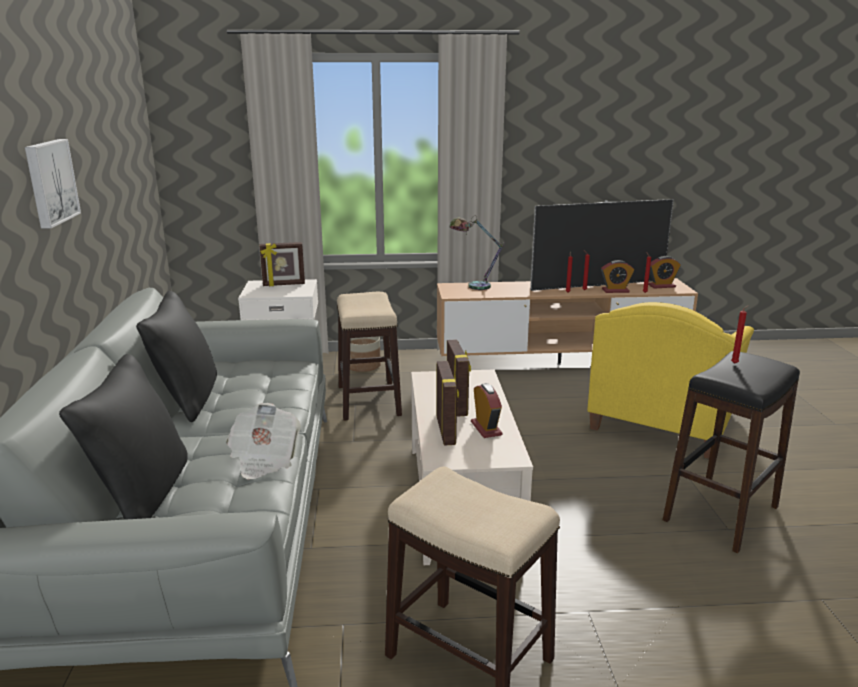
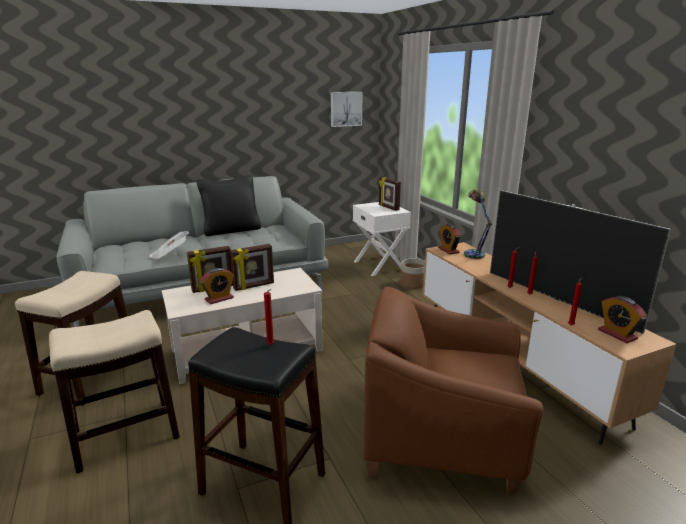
camera: 70 degrees right, 0 degrees up
(49, 182) = (228, 111): picture -> picture (345, 109)
(142, 495) = (136, 243): black pillow -> none
(368, 400) = (361, 296): stool -> stool (127, 434)
(615, 291) = (552, 309): alarm clock -> alarm clock (448, 250)
(663, 419) = (441, 438): yellow armchair -> brown armchair

